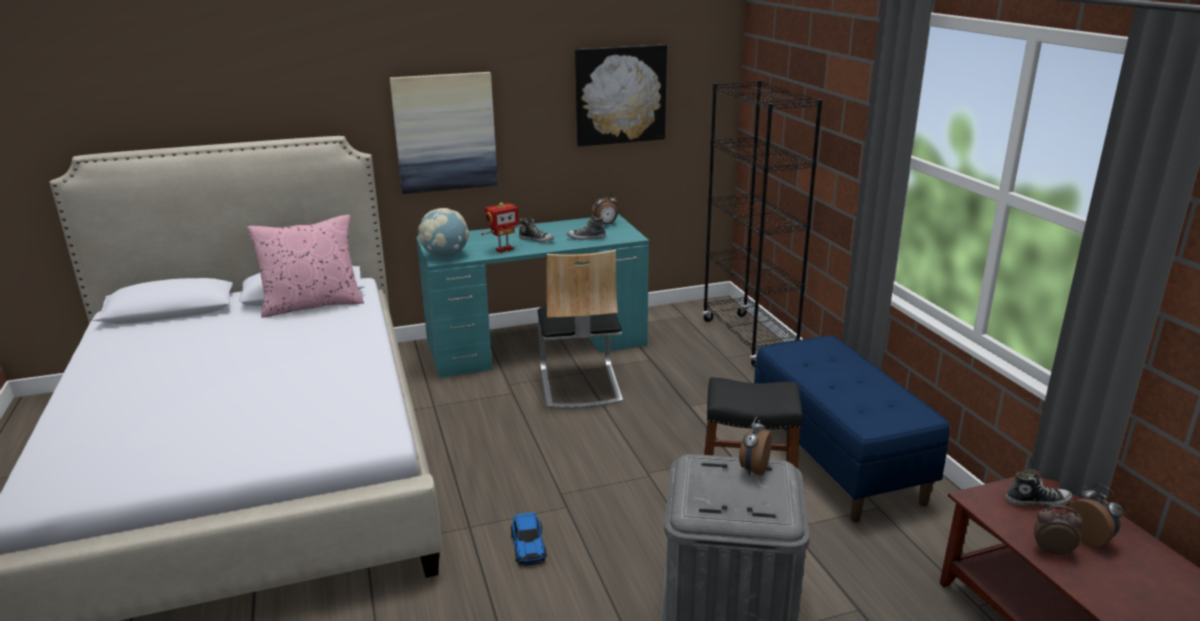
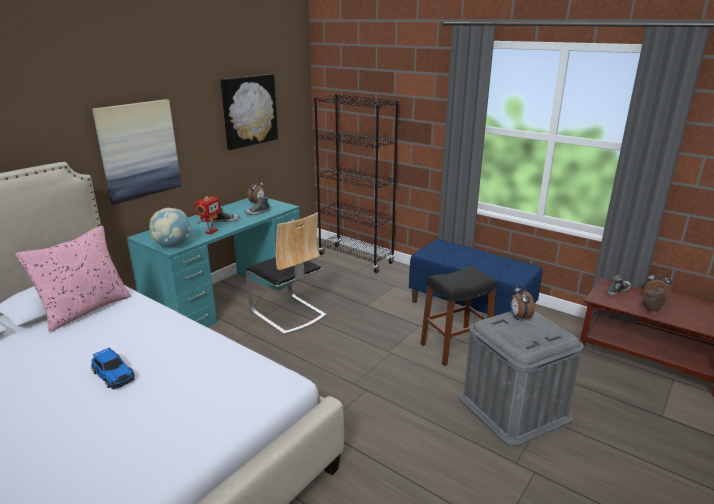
camera: 35 degrees left, 0 degrees up
(528, 545) = (372, 423): toy car -> toy car (113, 374)

